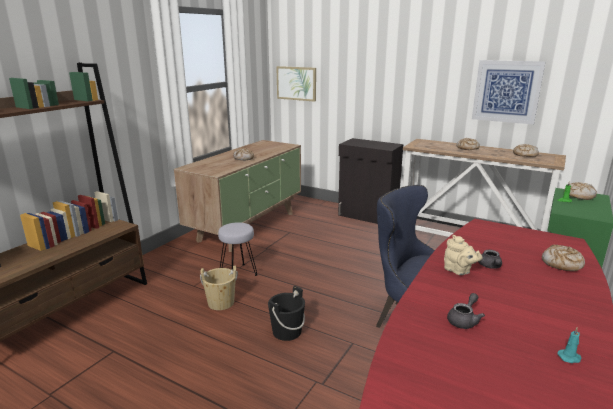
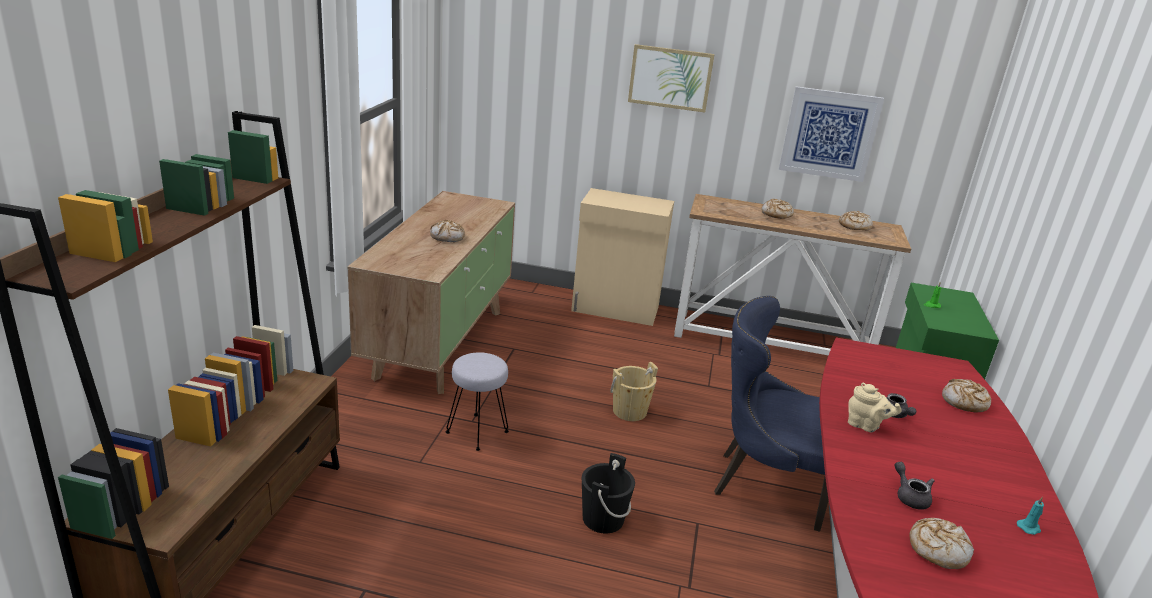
camera: 20 degrees left, 5 degrees up
(221, 303) = (481, 486): beige bucket -> beige bucket (629, 411)
(296, 83) = (494, 93): picture -> picture (670, 78)
(367, 216) = (615, 309): black cabinet -> beige cabinet
(464, 320) = (910, 497): grey teapot -> grey teapot turned 45 degrees counterclockwise
(578, 195) = (943, 295): bread -> bread (937, 549)

